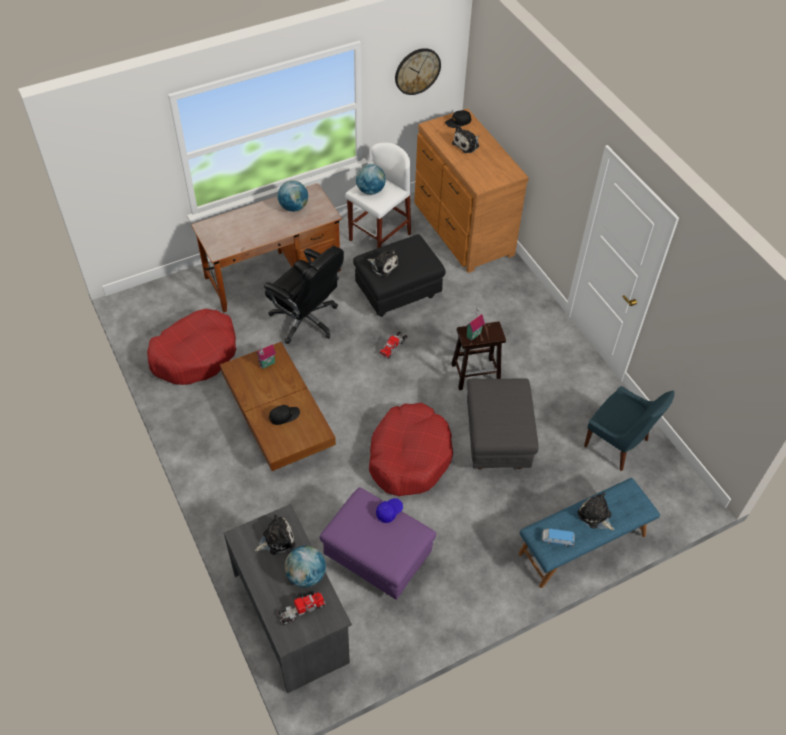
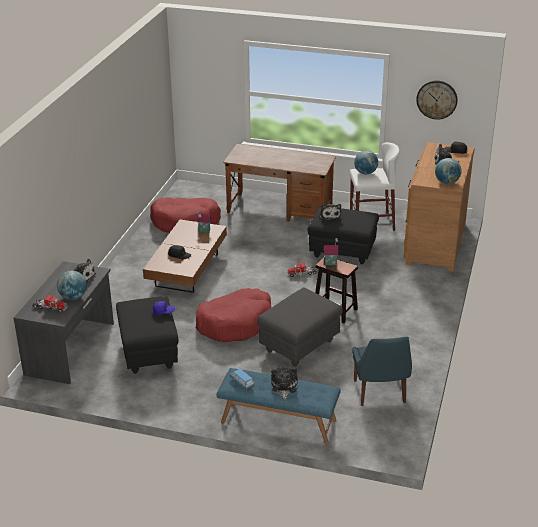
camera: 45 degrees right, 20 degrees down
(294, 207) = (304, 159): globe -> globe (447, 182)
(306, 320) = (268, 237): black office chair -> none
(376, 559) = (148, 354): purple ottoman -> black ottoman

